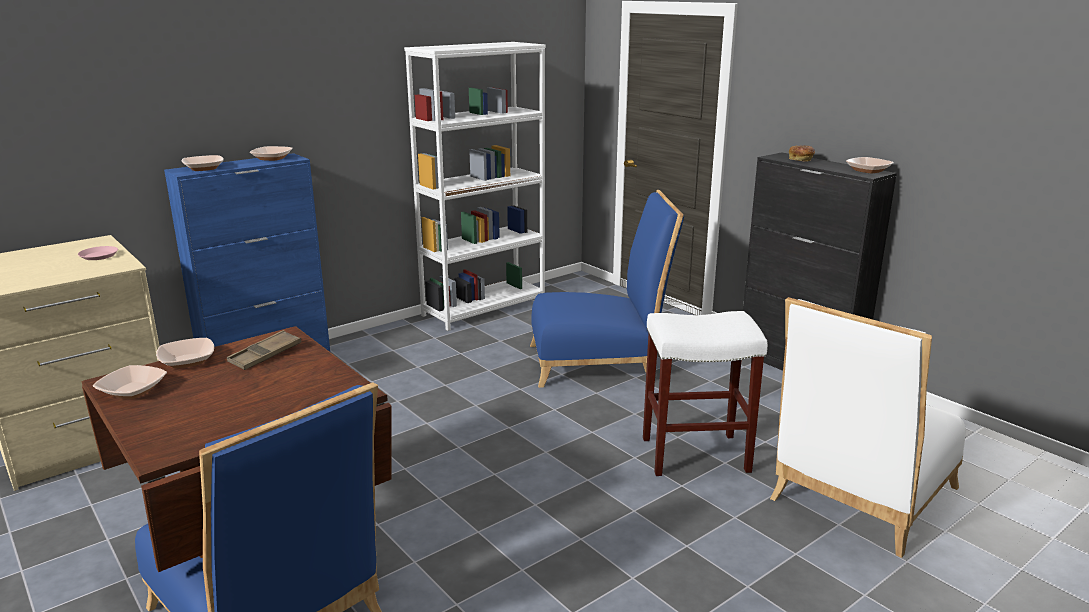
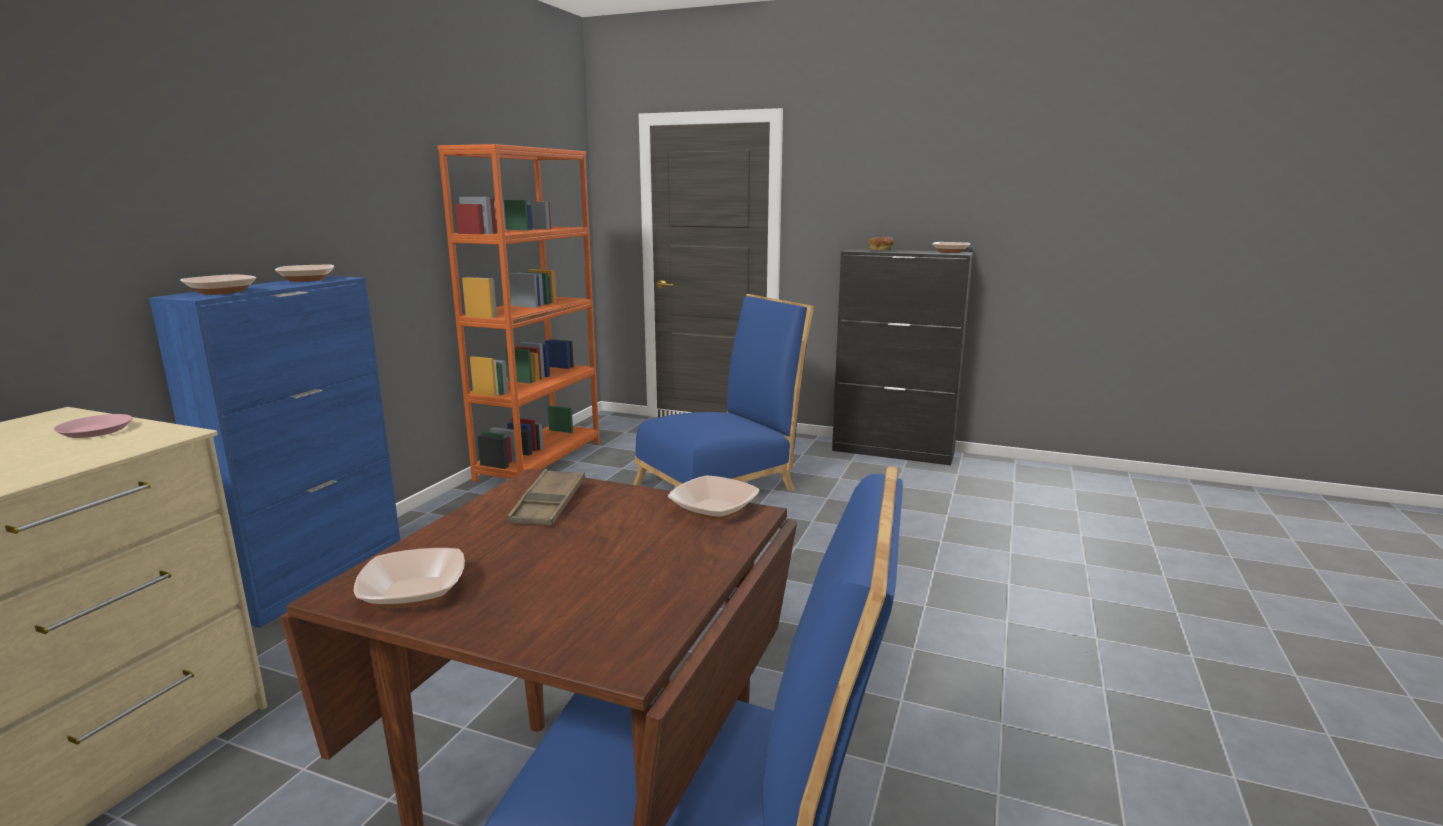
camera: 30 degrees left, 5 degrees down
(187, 361) = (439, 536): bowl -> bowl (714, 509)
(484, 308) = (540, 461): white bookcase -> orange bookcase
(693, 455) = (908, 542): white stool -> none
(859, 498) = (1071, 539): white chair -> none

